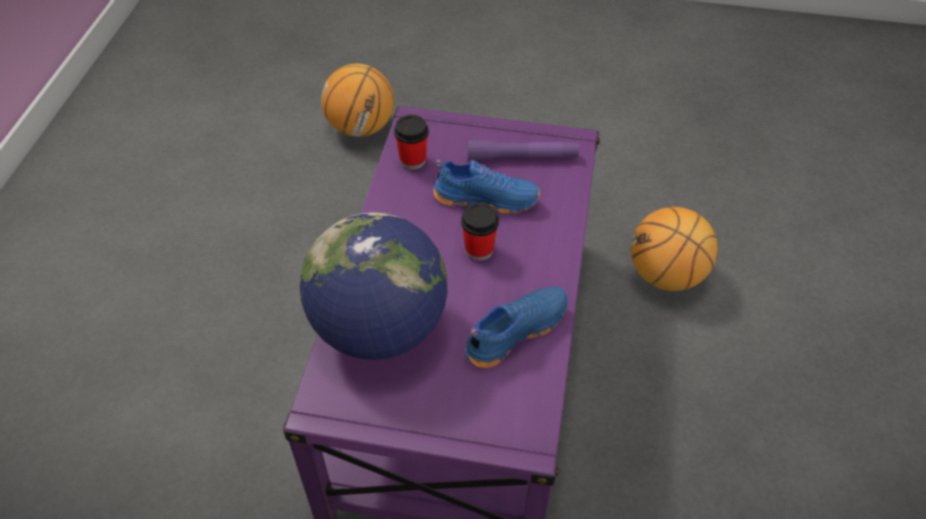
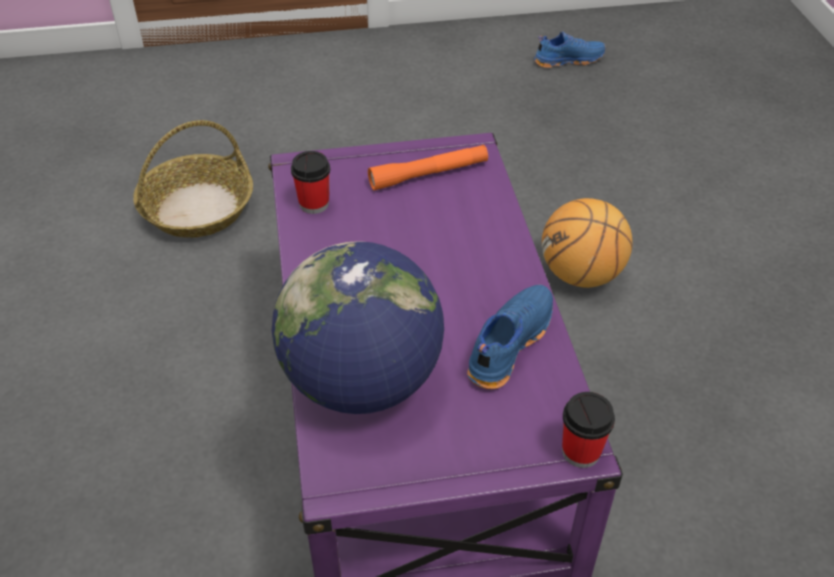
camera: 20 degrees left, 5 degrees down
(361, 127) = (198, 208): basketball -> basket
(479, 249) = (430, 274): cup -> cup (581, 451)
(486, 197) = (411, 222): blue shoe -> blue shoe (568, 60)
(522, 157) = (428, 174): purple flashlight -> orange flashlight

